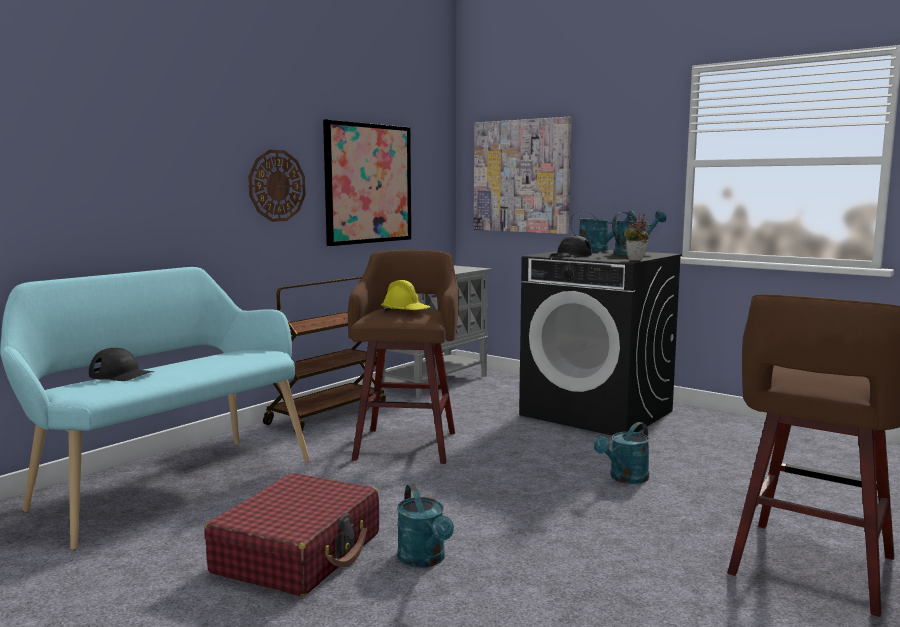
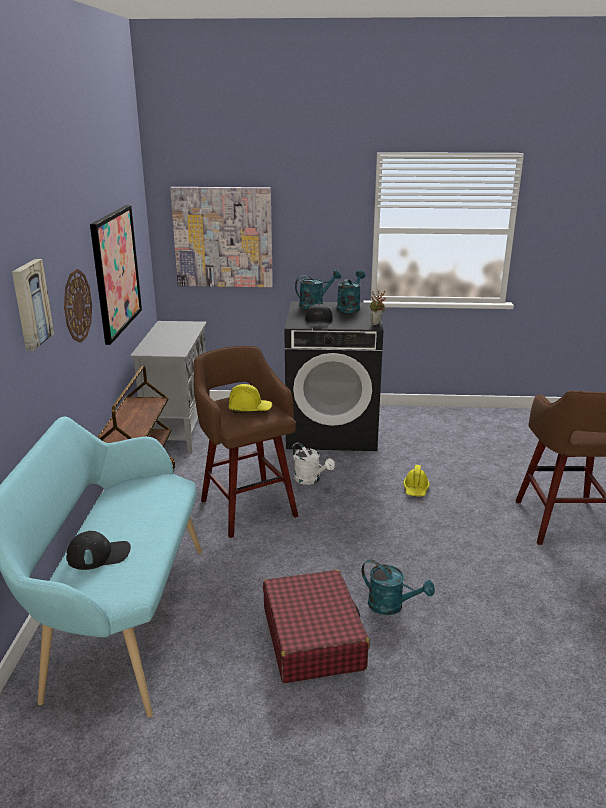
camera: 35 degrees left, 15 degrees up
(185, 150) = (30, 304): none -> picture
(507, 442) = (310, 480): none -> white watering can
(625, 478) = (416, 489): turquoise watering can -> yellow hard hat

